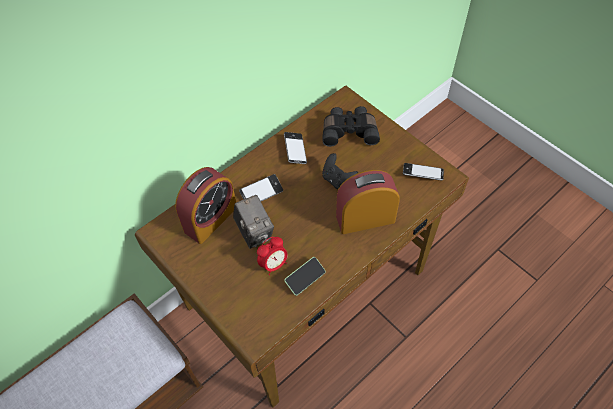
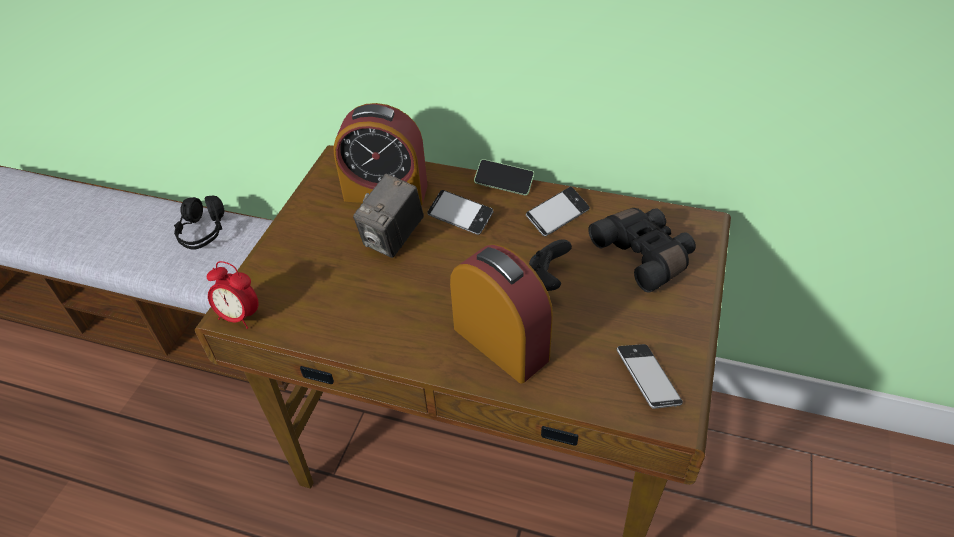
camera: 60 degrees right, 10 degrees down
(88, 361) = (203, 232): none -> black headphones
(273, 264) = (355, 279): alarm clock -> alarm clock (240, 316)
(305, 278) = (352, 321): phone -> phone (504, 183)

